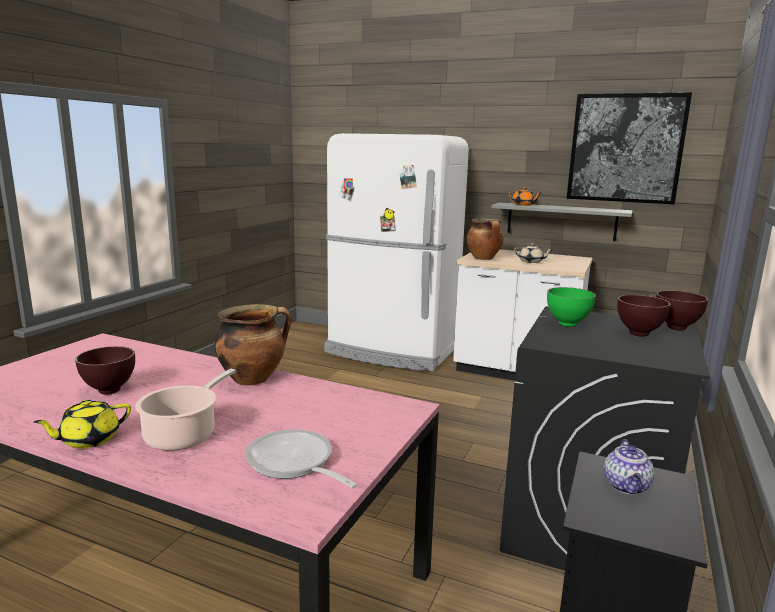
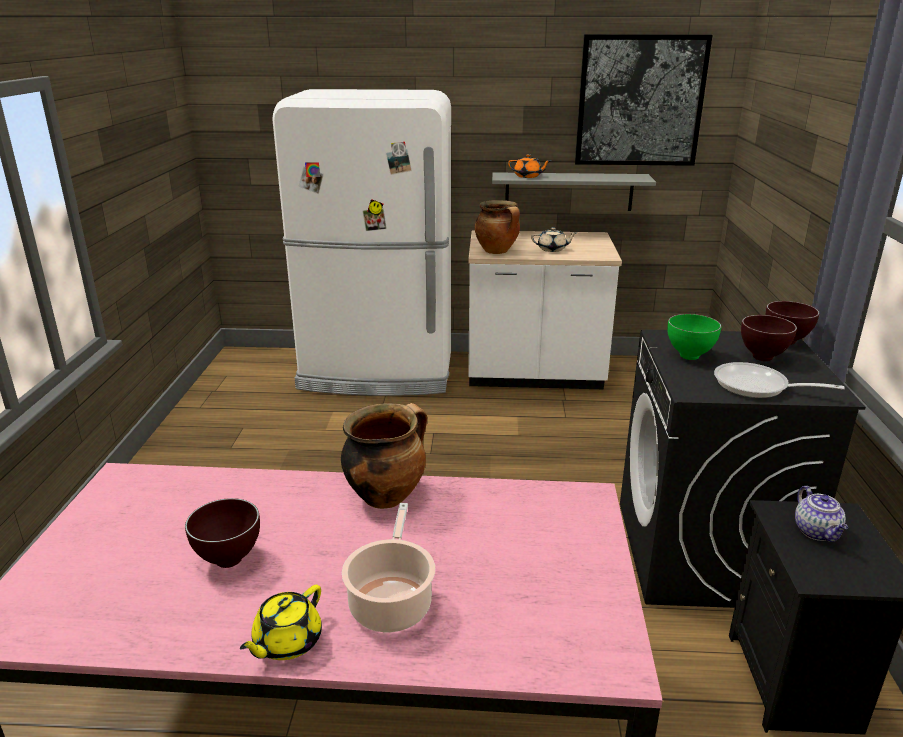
camera: 20 degrees left, 10 degrees up
(294, 463) = (547, 606): frying pan -> frying pan (757, 387)

